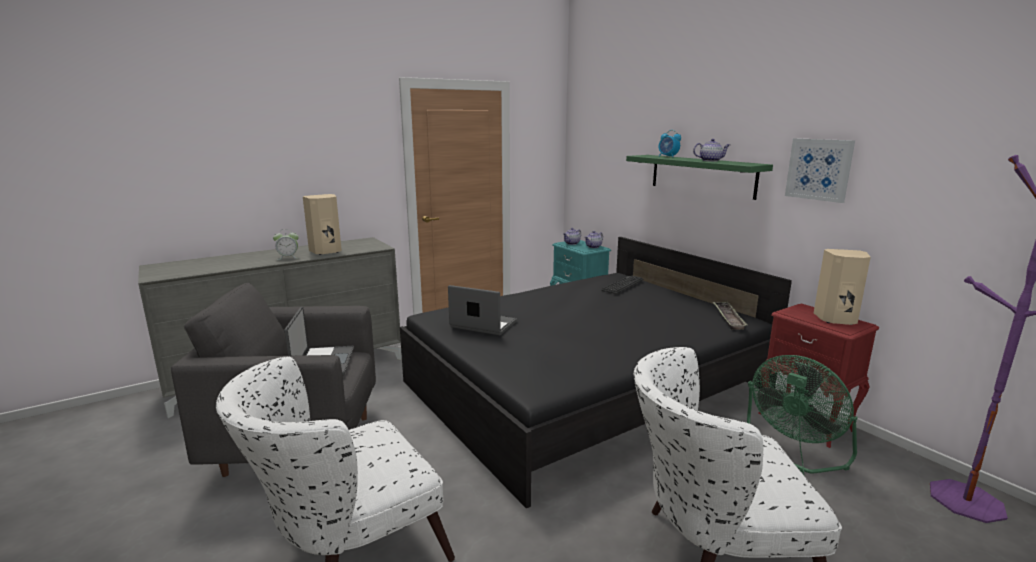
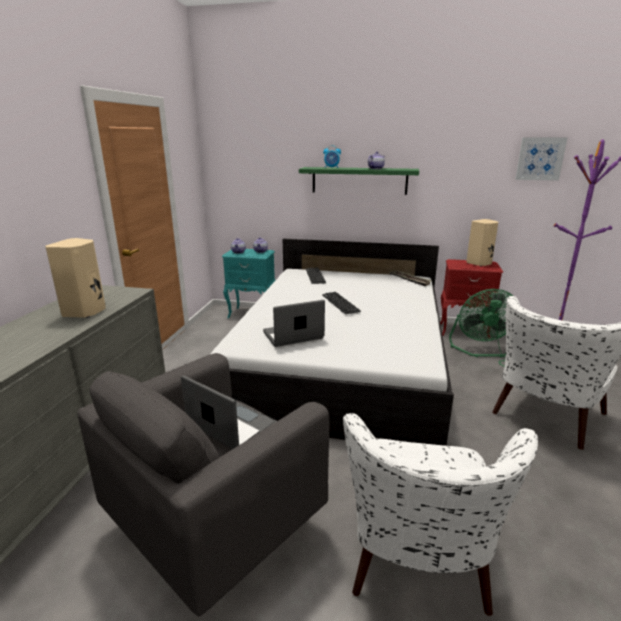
camera: 45 degrees left, 5 degrees up
(288, 257) = (55, 331): alarm clock -> none
(584, 387) = (341, 361): black bed -> white bed
(586, 314) = (340, 303): none -> keyboard
(819, 169) = (451, 170): picture -> picture (540, 159)

